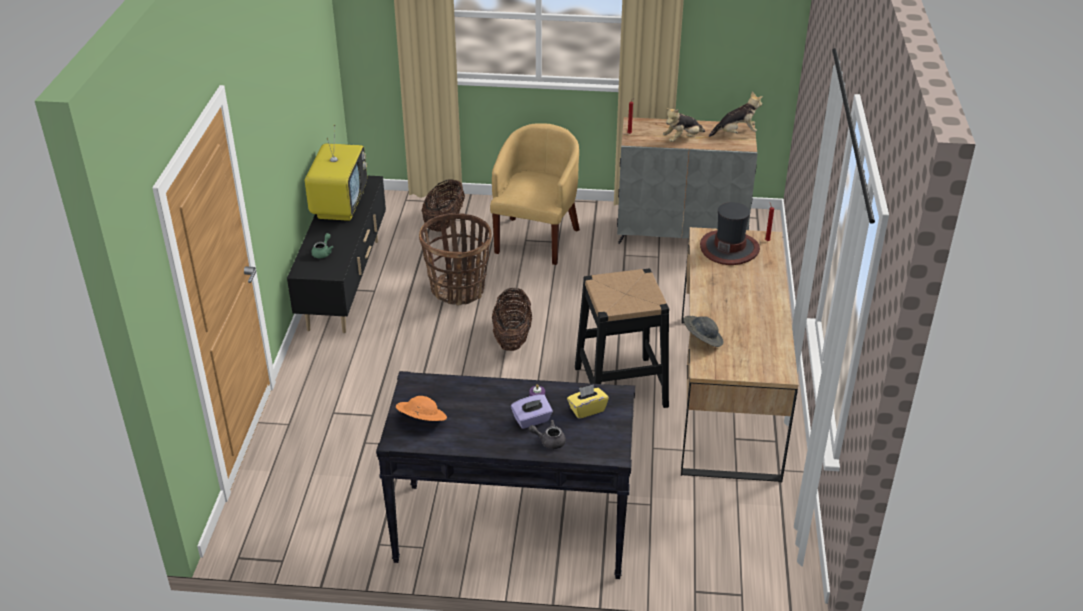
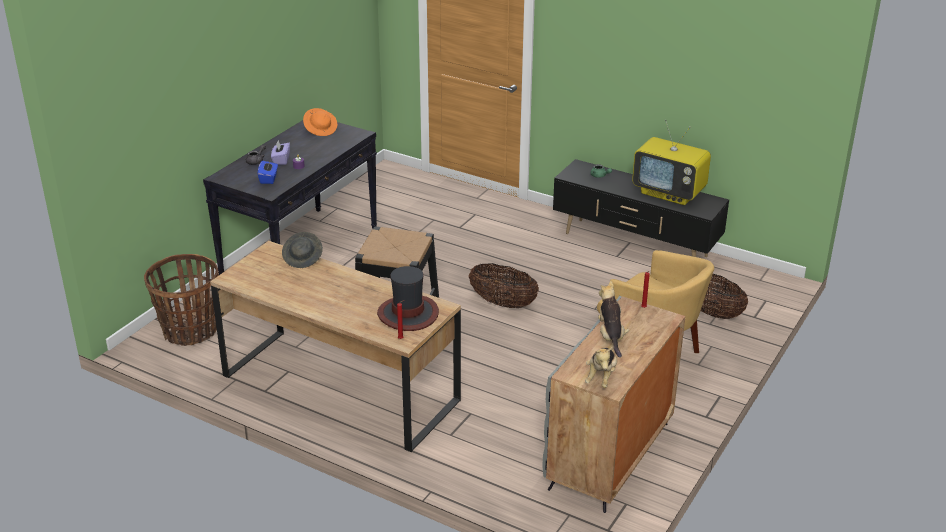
camera: 115 degrees right, 5 degrees down
(458, 290) = (591, 294): basket -> basket (190, 331)
(587, 409) = (268, 179): yellow tissue box -> blue tissue box

